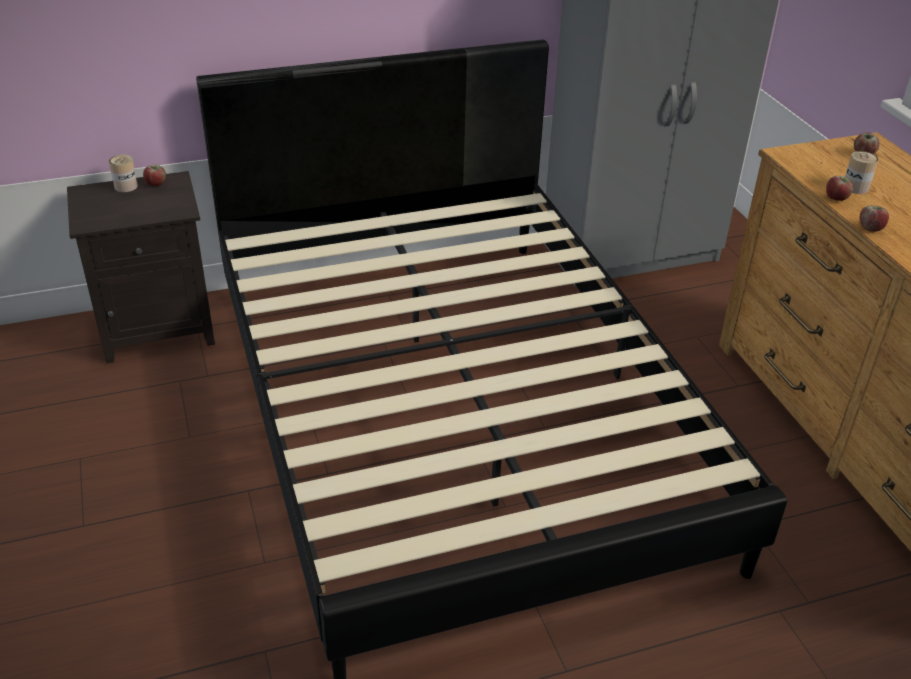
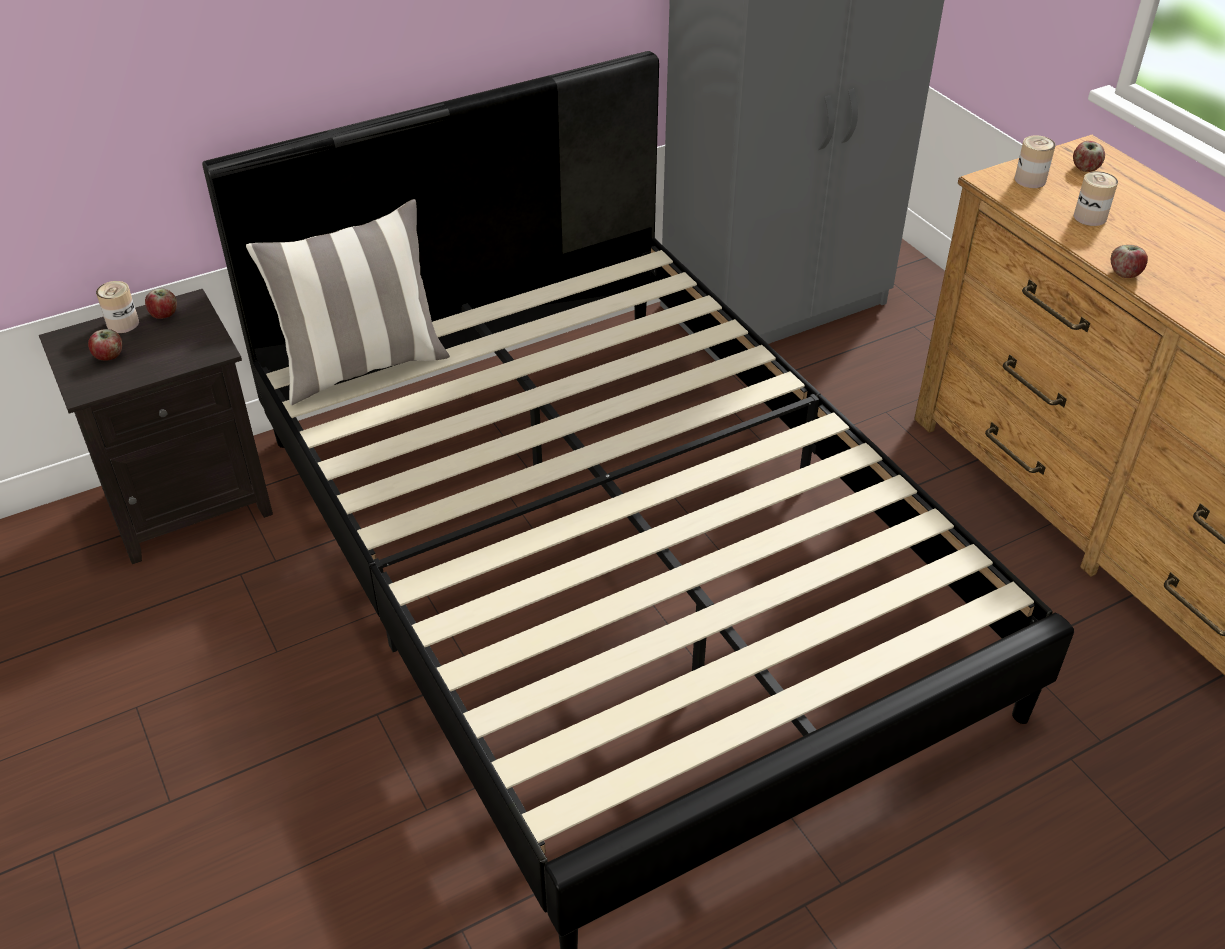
camera: 10 degrees left, 5 degrees up
(295, 244) = (363, 366): none -> pillow
(815, 157) = (1030, 180): none -> can
(836, 198) = (1072, 236): apple -> apple (109, 356)

